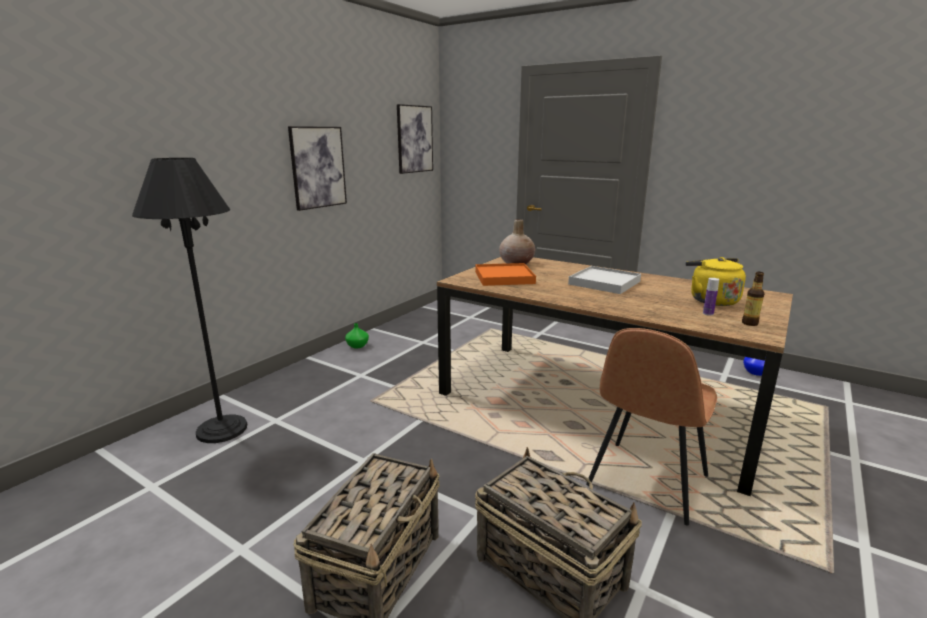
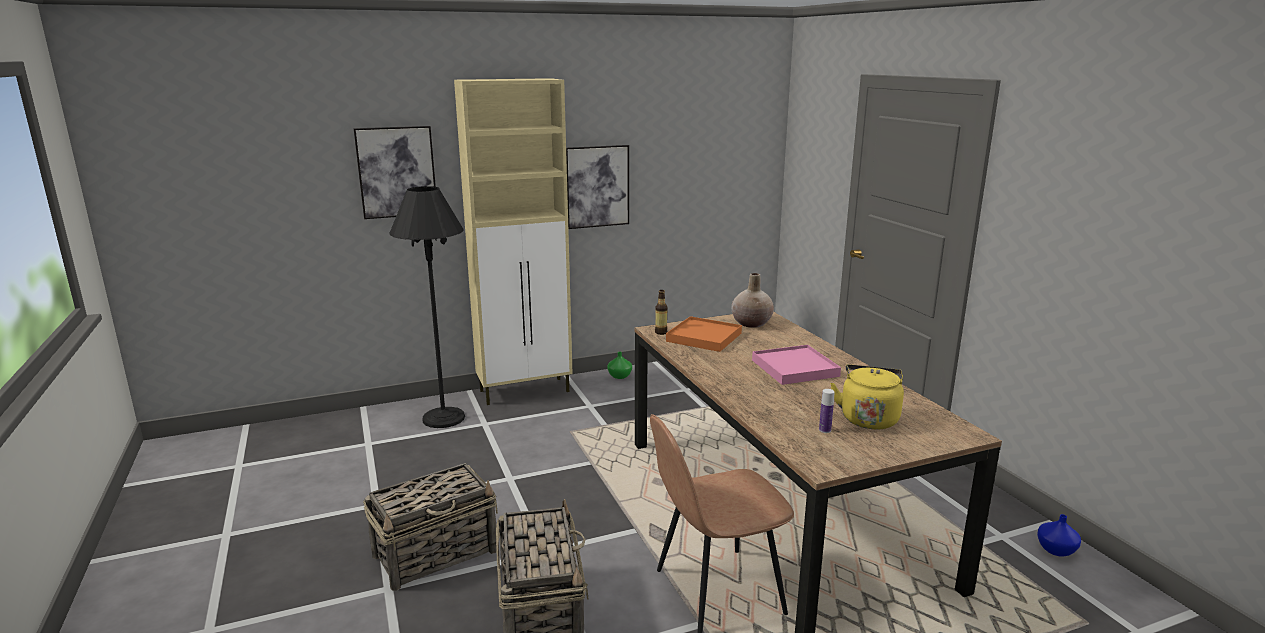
camera: 35 degrees right, 0 degrees up
(284, 380) = (526, 391): none -> beige cabinet
(414, 139) = (739, 153): picture -> picture (396, 172)
(604, 283) = (794, 368): white tray -> pink tray
(749, 323) = (844, 452): bottle -> bottle (661, 332)

